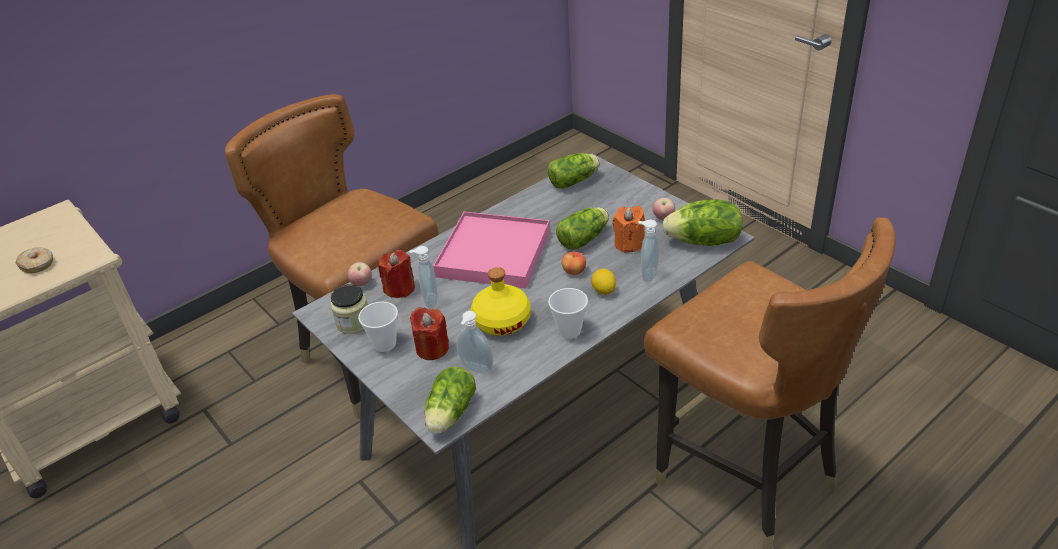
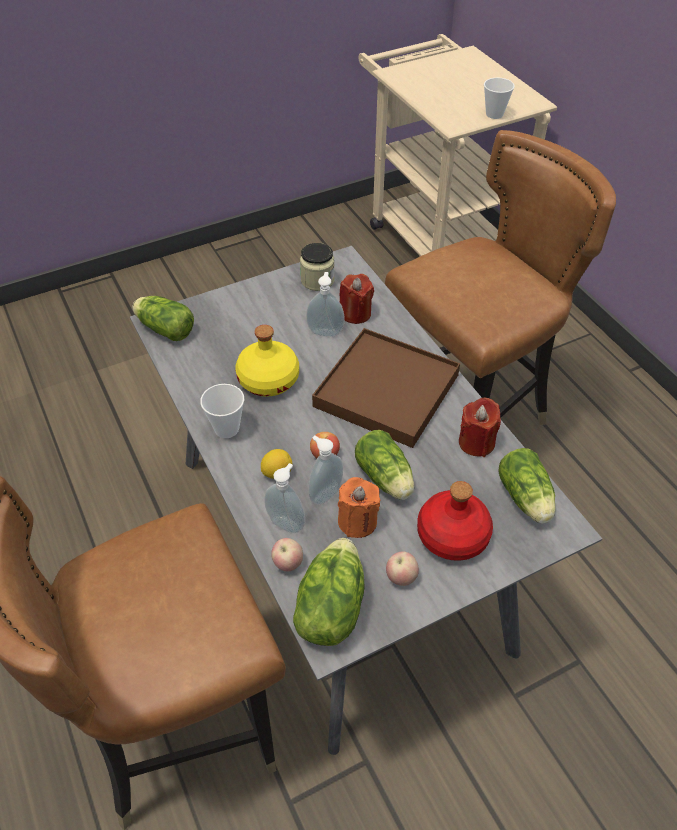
camera: 100 degrees right, 10 degrees up
(38, 265) = (452, 101): donut -> none
(361, 283) = (375, 288): apple -> apple (288, 563)
(385, 344) = (277, 297): cup -> cup (494, 114)
(432, 348) = (254, 326): red candle -> red candle (476, 442)
(476, 369) = (210, 351): soap dispenser -> soap dispenser (324, 494)
(493, 253) = (387, 390): pink tray -> brown tray
(620, 204) = (451, 535): none -> red bottle

